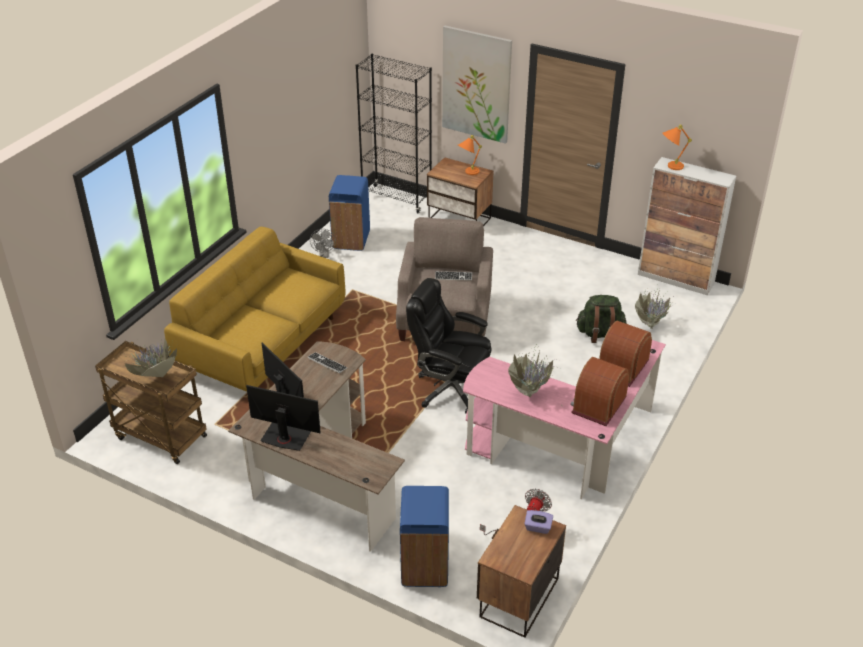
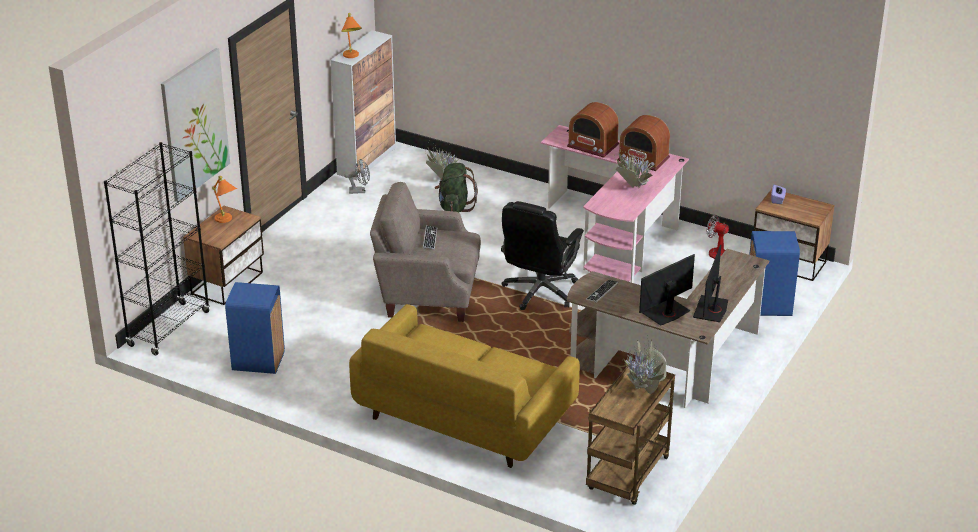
camera: 90 degrees left, 5 degrees down
(324, 255) = (289, 381): grey fan -> grey fan (360, 191)

